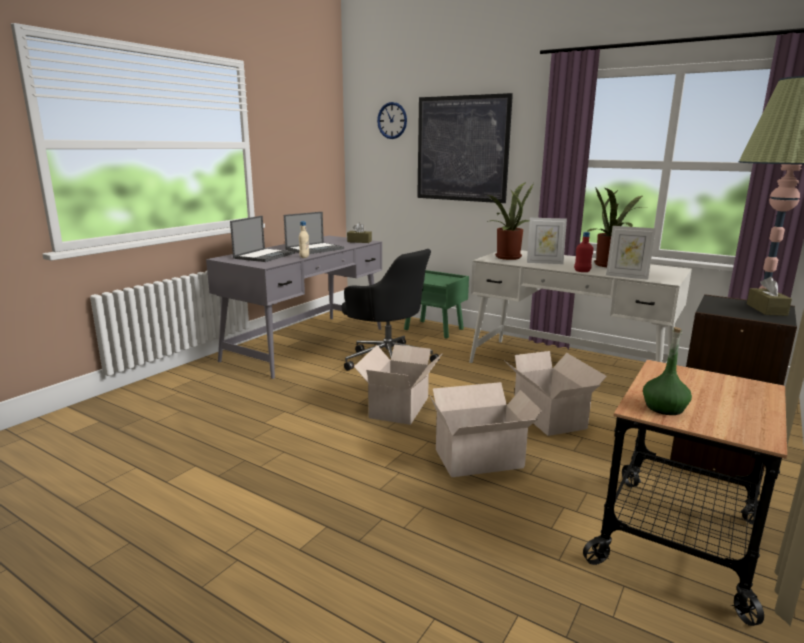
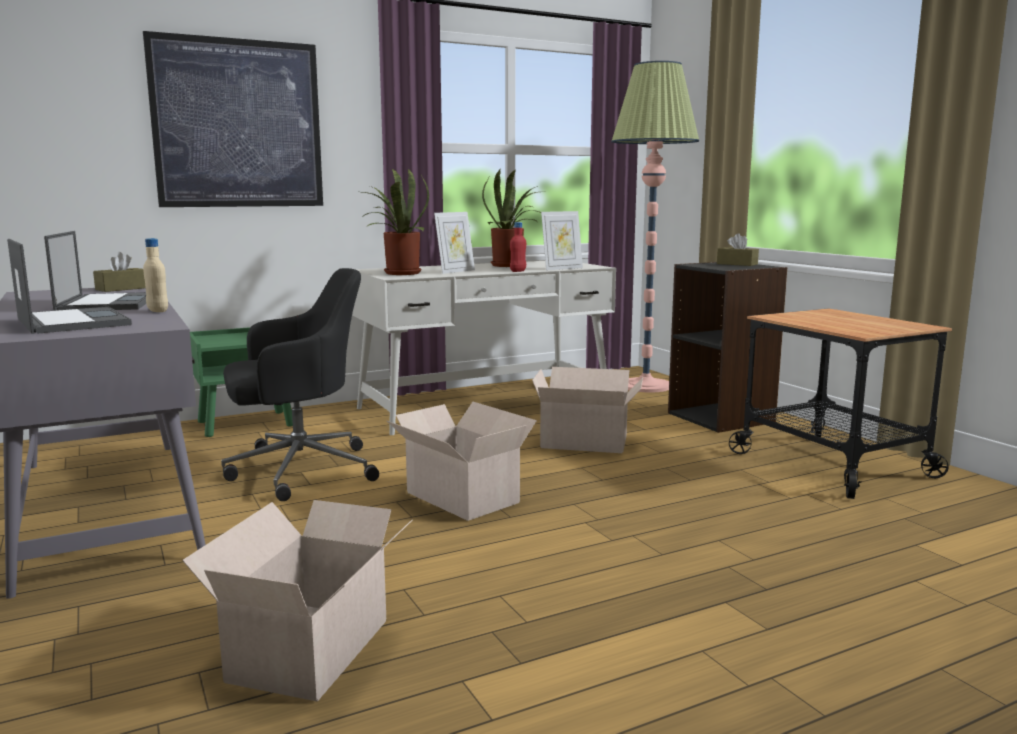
camera: 60 degrees left, 5 degrees down
(392, 120) = (80, 67): wall clock -> none
(481, 459) = (641, 490): cardboard box -> cardboard box (314, 647)
(664, 408) = (861, 329): green bottle -> none

